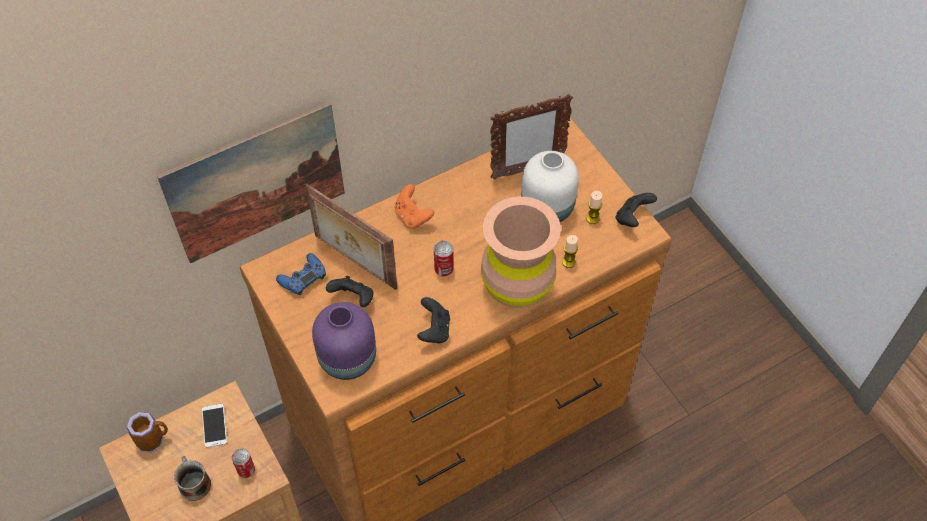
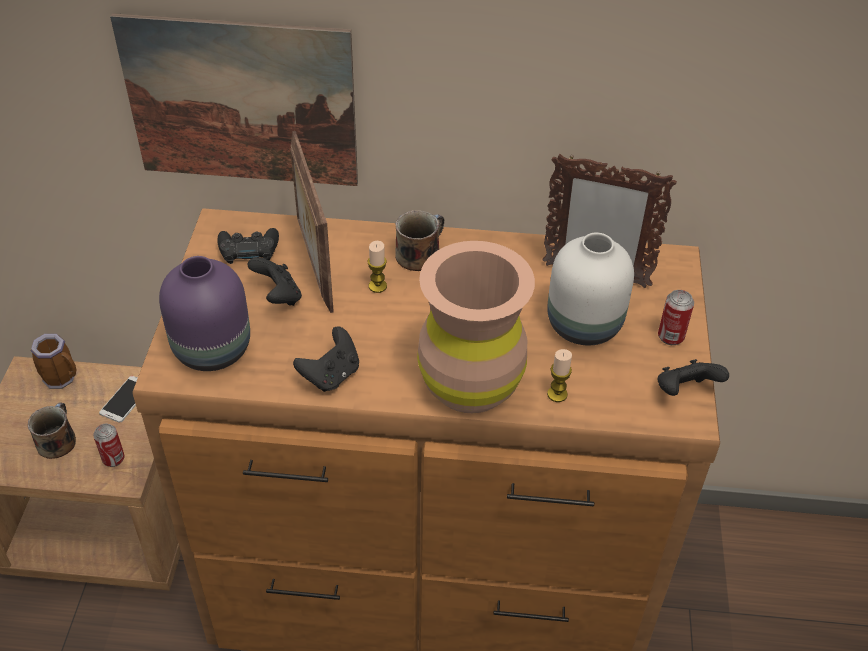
camera: 35 degrees right, 10 degrees down
(303, 278) = (249, 250): blue game controller -> black game controller
(412, 217) = (419, 254): orange game controller -> mug
(444, 269) = (402, 321): can -> can (670, 336)
(592, 218) = (631, 365): candle -> candle (377, 286)

